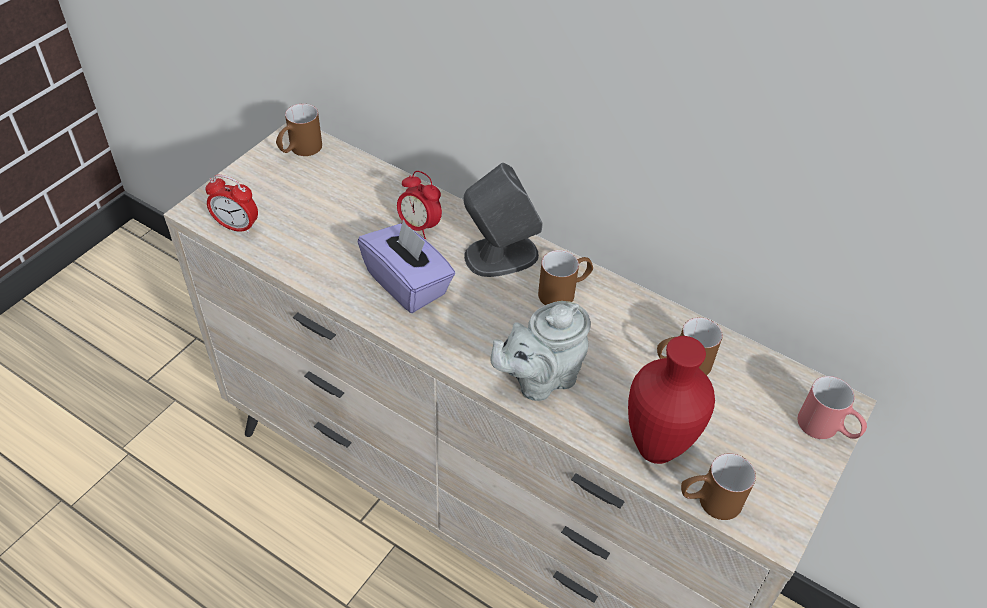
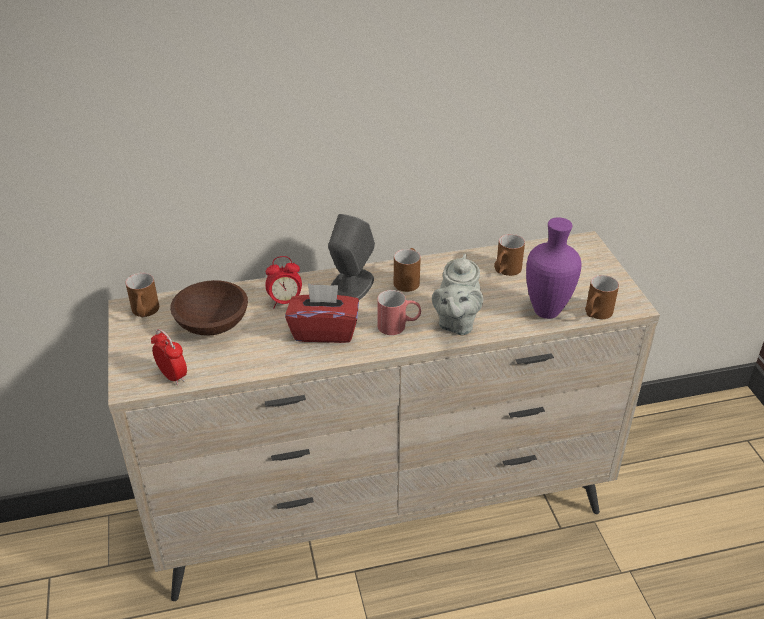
camera: 45 degrees left, 10 degrees down
(237, 226) = (172, 376): alarm clock -> alarm clock turned 105 degrees counterclockwise
(332, 202) = (213, 324): none -> brown bowl
(408, 283) = (324, 331): purple tissue box -> red tissue box
(655, 451) = (547, 313): red vase -> purple vase
(827, 429) = (594, 254): red mug -> red mug (399, 326)

